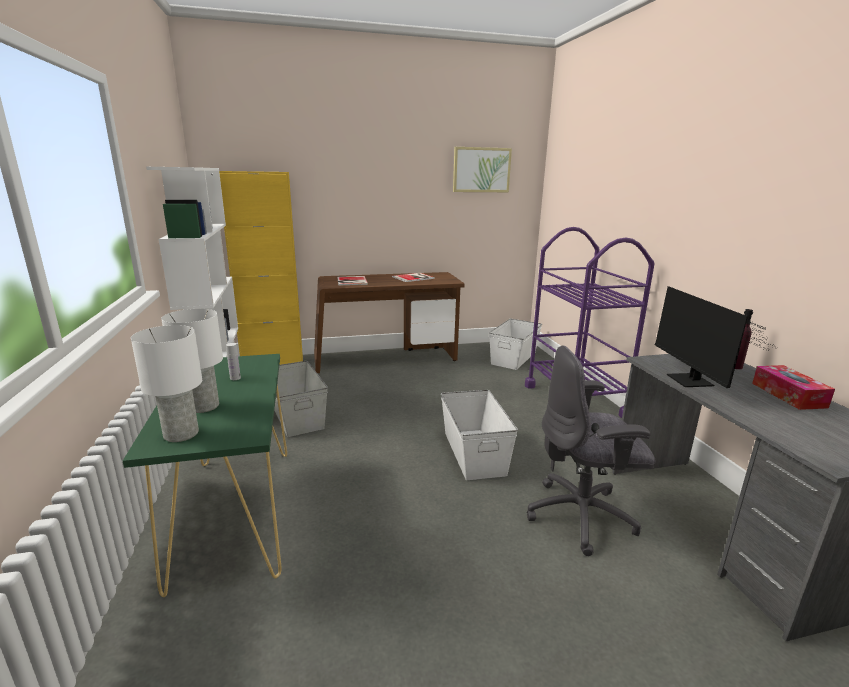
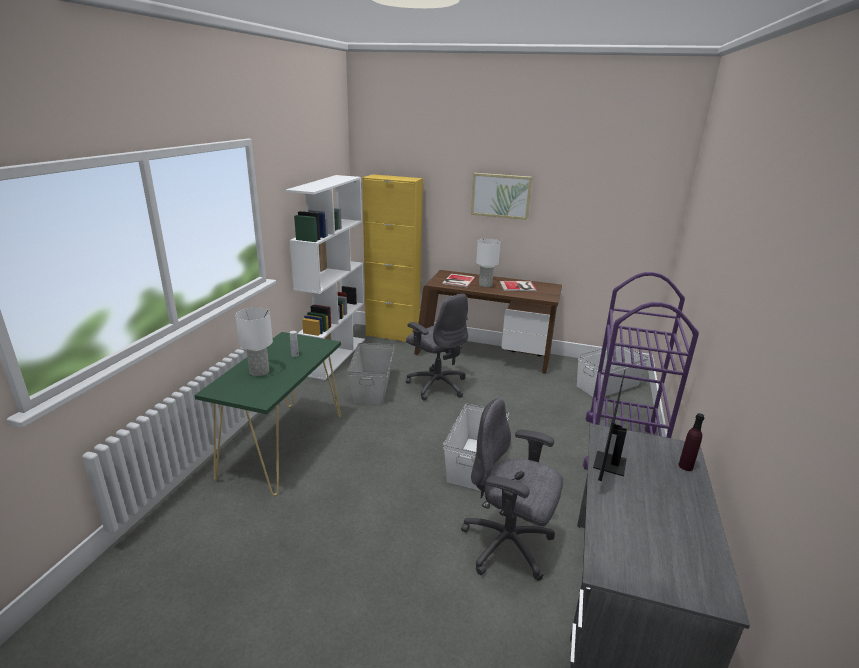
camera: 30 degrees right, 5 degrees up
(181, 434) = (232, 388): white table lamp -> white table lamp (485, 285)
(366, 395) = (436, 385): none -> grey office chair
(481, 170) = (610, 187): picture -> picture (501, 196)
(788, 395) = (685, 510): tissue box -> none

